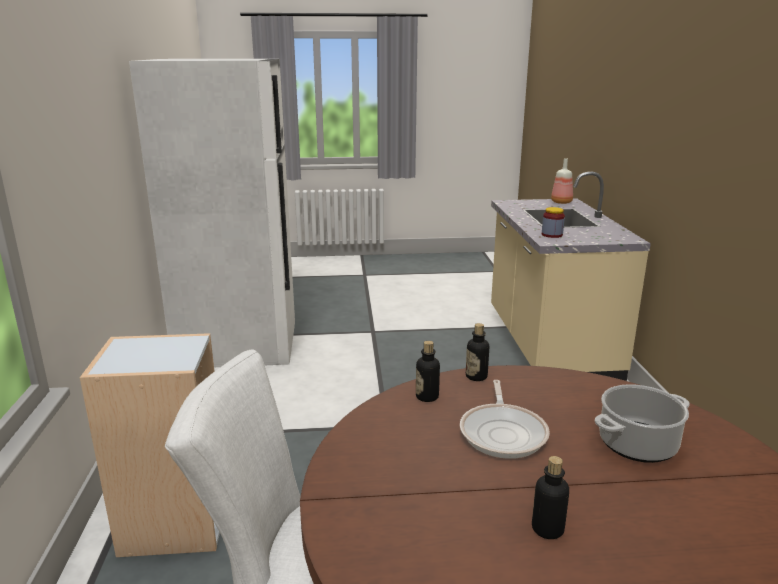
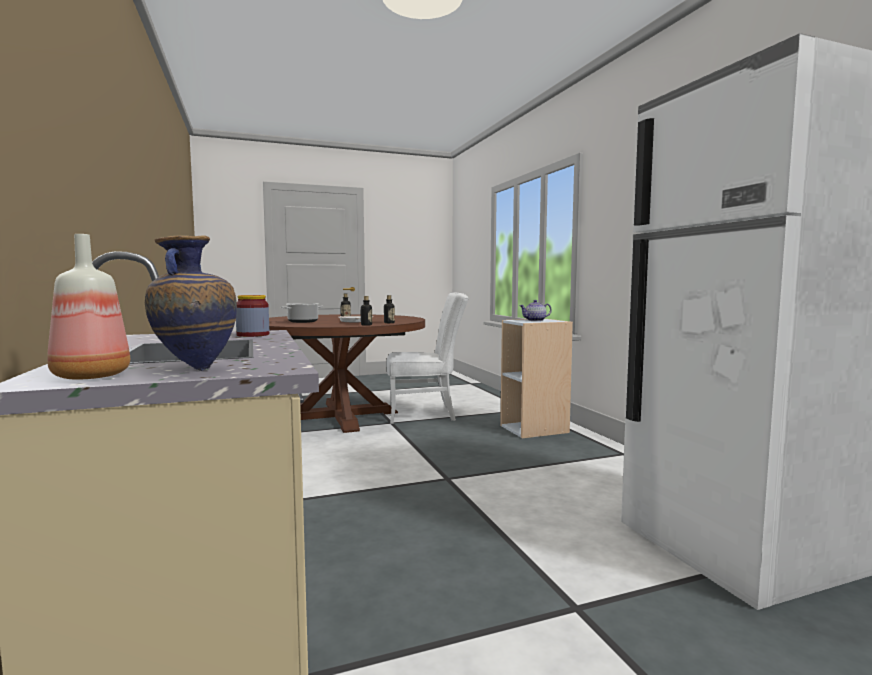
camera: 165 degrees right, 15 degrees down
(155, 351) = (535, 320): none -> teapot
(534, 203) = (194, 369): none -> vase

